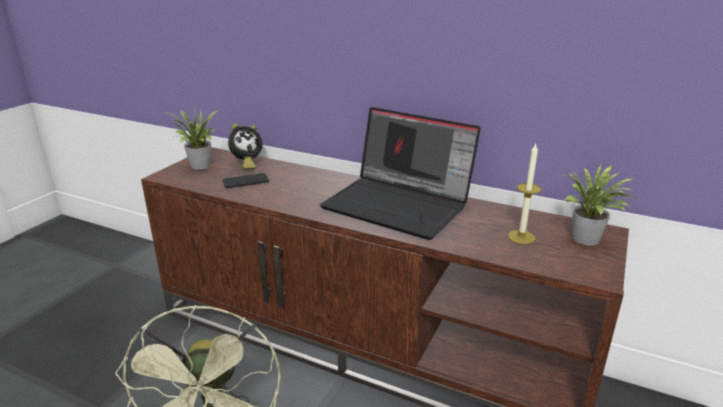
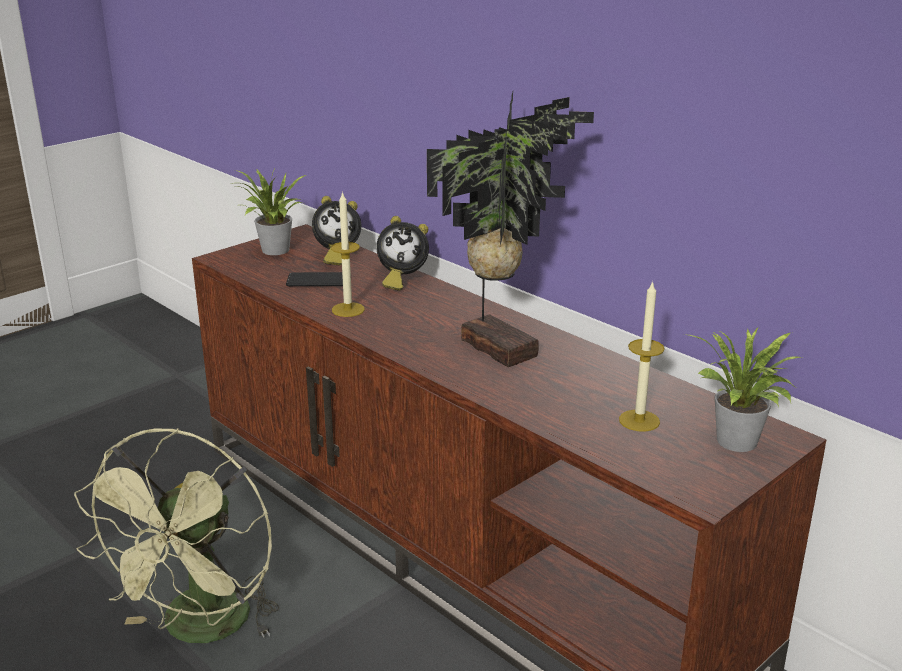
camera: 20 degrees right, 0 degrees up
(281, 197) = (348, 309): none -> candle
(302, 173) = (401, 280): none -> alarm clock
(400, 205) = (501, 346): laptop -> potted plant

